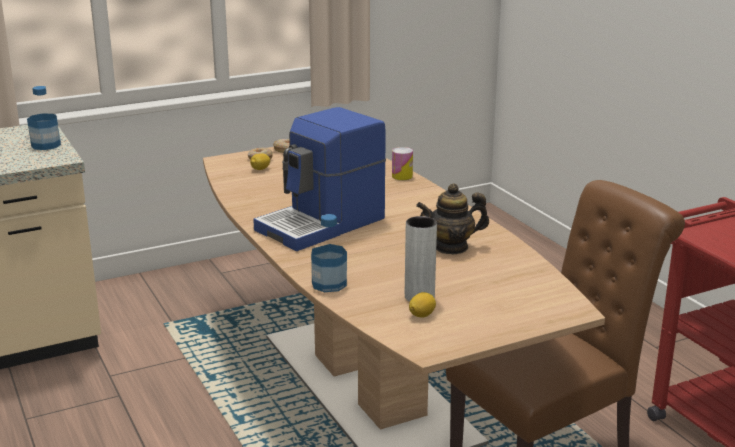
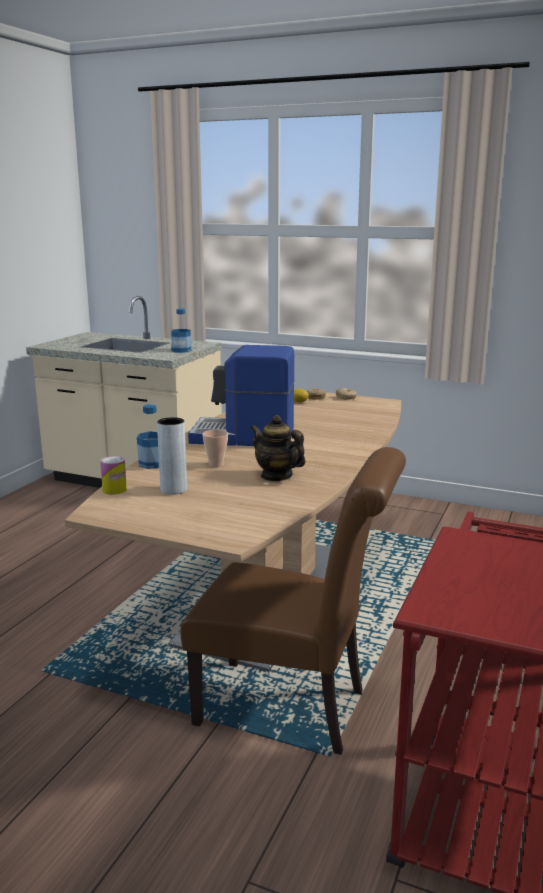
camera: 50 degrees right, 5 degrees down
(380, 259) = (216, 464): none -> cup
(402, 176) = (374, 431): can -> can (114, 490)
(422, 315) = (145, 498): lemon -> none

